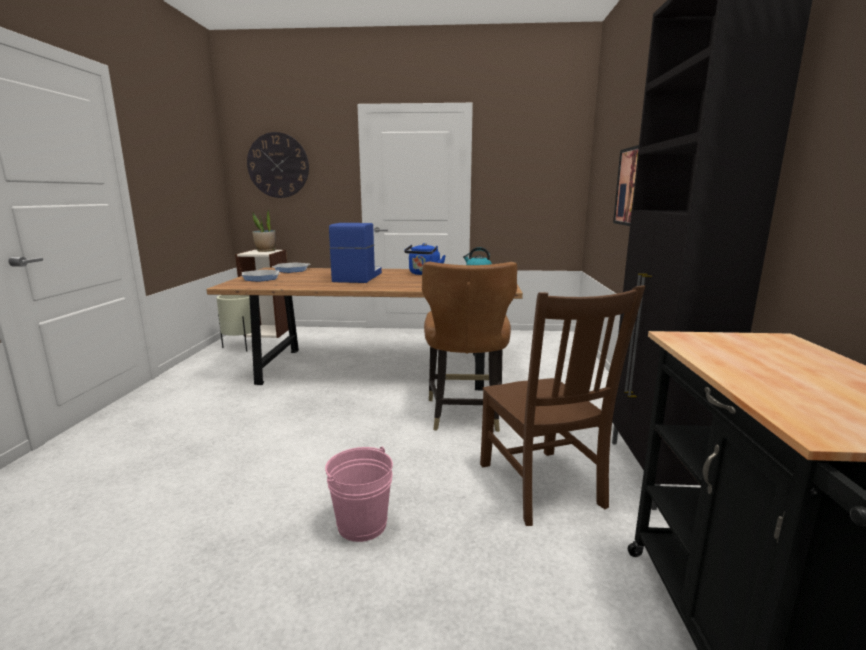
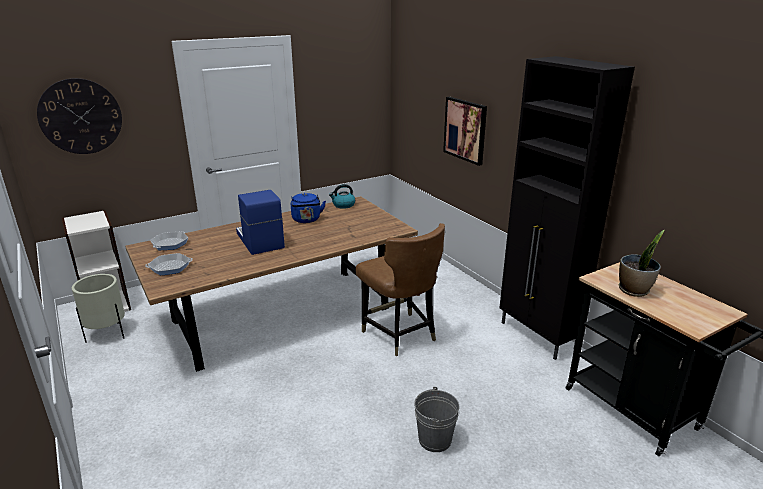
camera: 35 degrees left, 10 degrees up
(266, 251) = (88, 218): potted plant -> potted plant (634, 290)
(362, 524) = (435, 439): pink bucket -> grey bucket
(542, 487) = (496, 370): brown chair -> none

